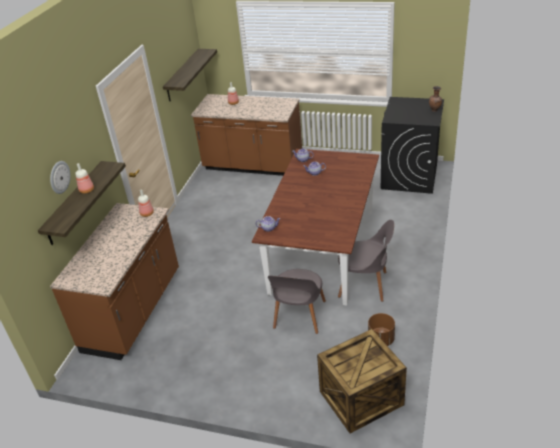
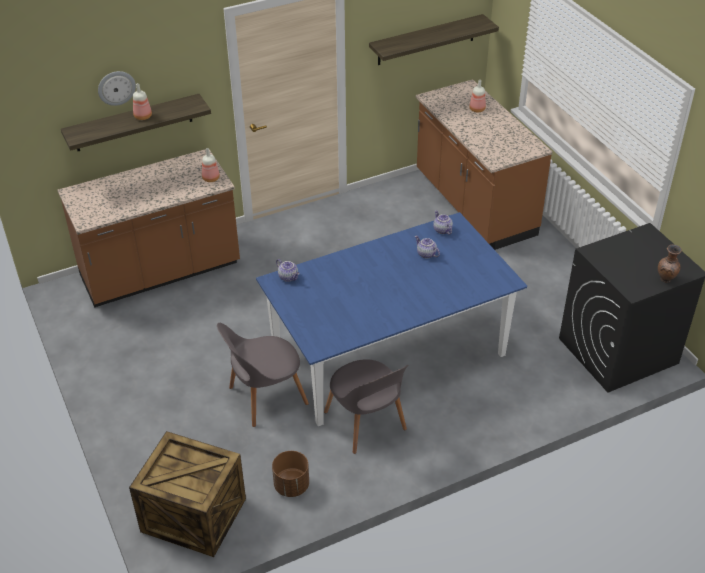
camera: 45 degrees right, 5 degrees up
(323, 250) = (389, 354): brown dining table -> blue dining table

